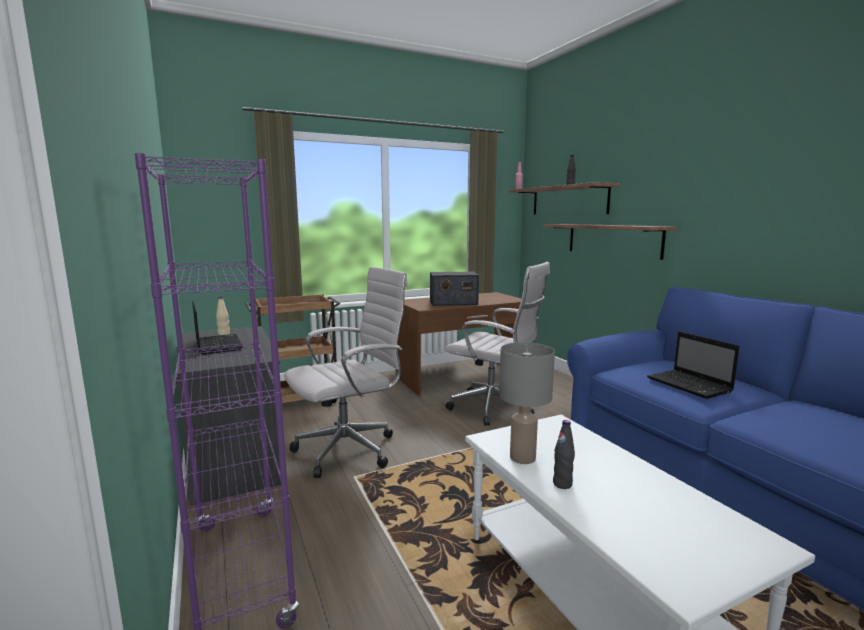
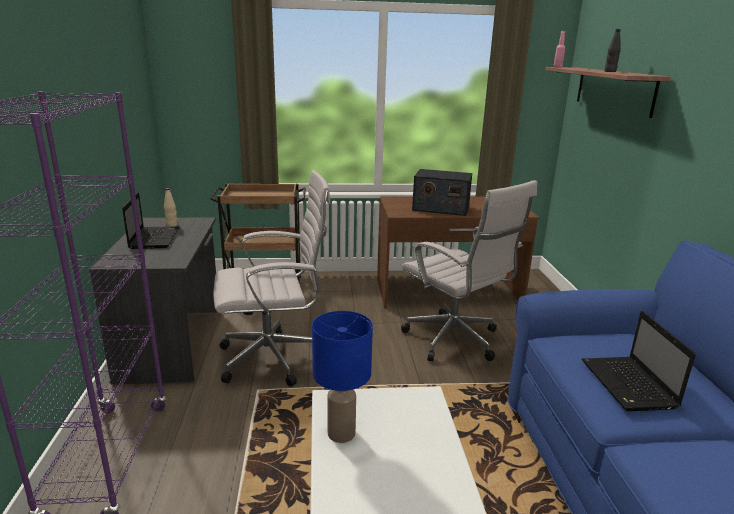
camera: 20 degrees right, 10 degrees up
(522, 457) = (341, 432): grey table lamp -> blue table lamp
(562, 484) = (349, 478): black bottle -> none
(612, 240) = (650, 154): shelf -> none

